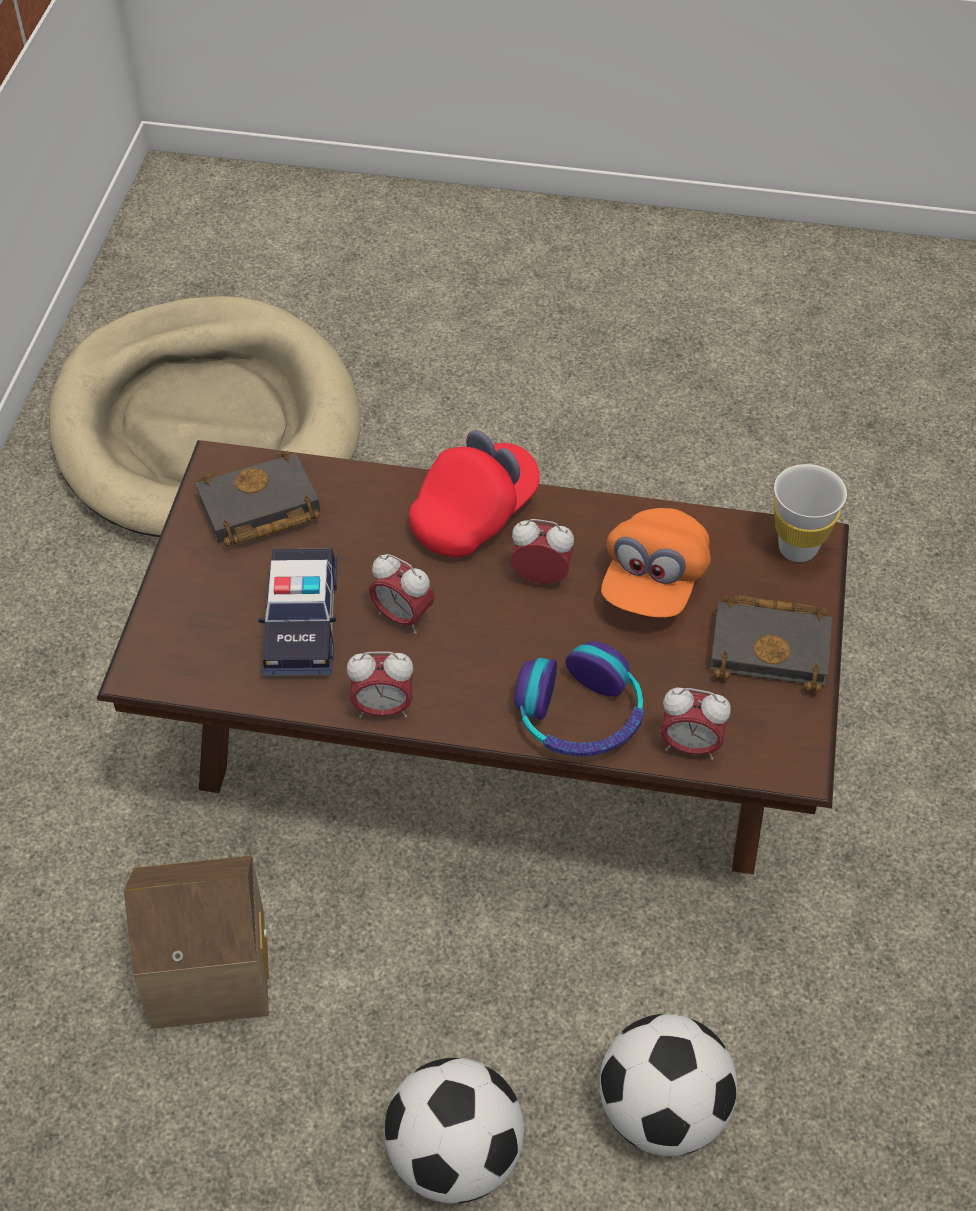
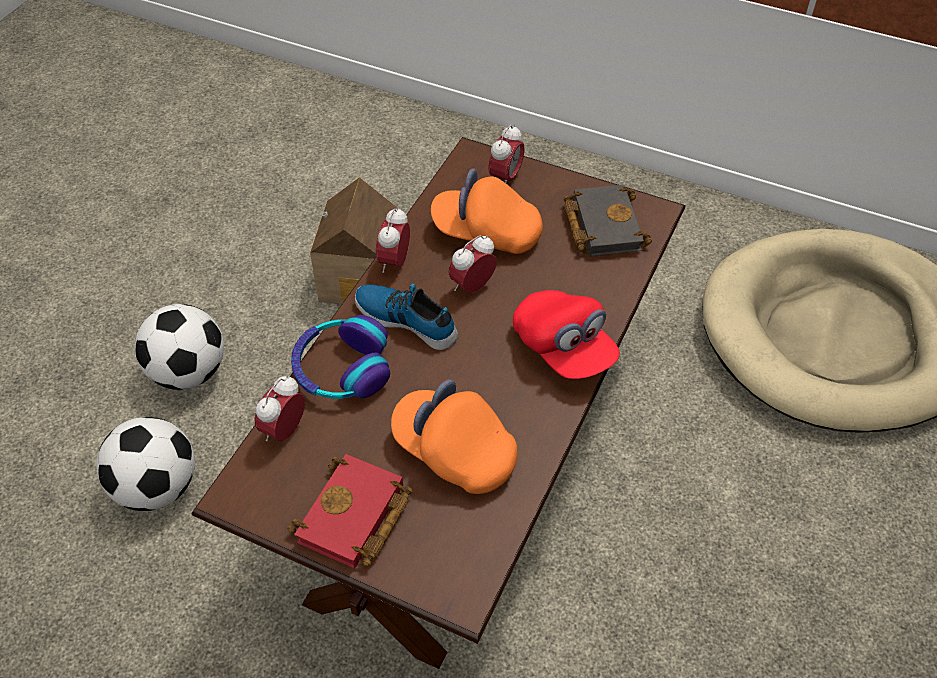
camera: 105 degrees right, 0 degrees up
(301, 622) = (486, 233): toy car -> orange cap
(478, 670) = (407, 319): none -> shoe
(541, 577) = (483, 377): alarm clock -> alarm clock (505, 178)
(773, 647) = (354, 519): black book -> red book
(798, 548) = (457, 579): white cup -> none

